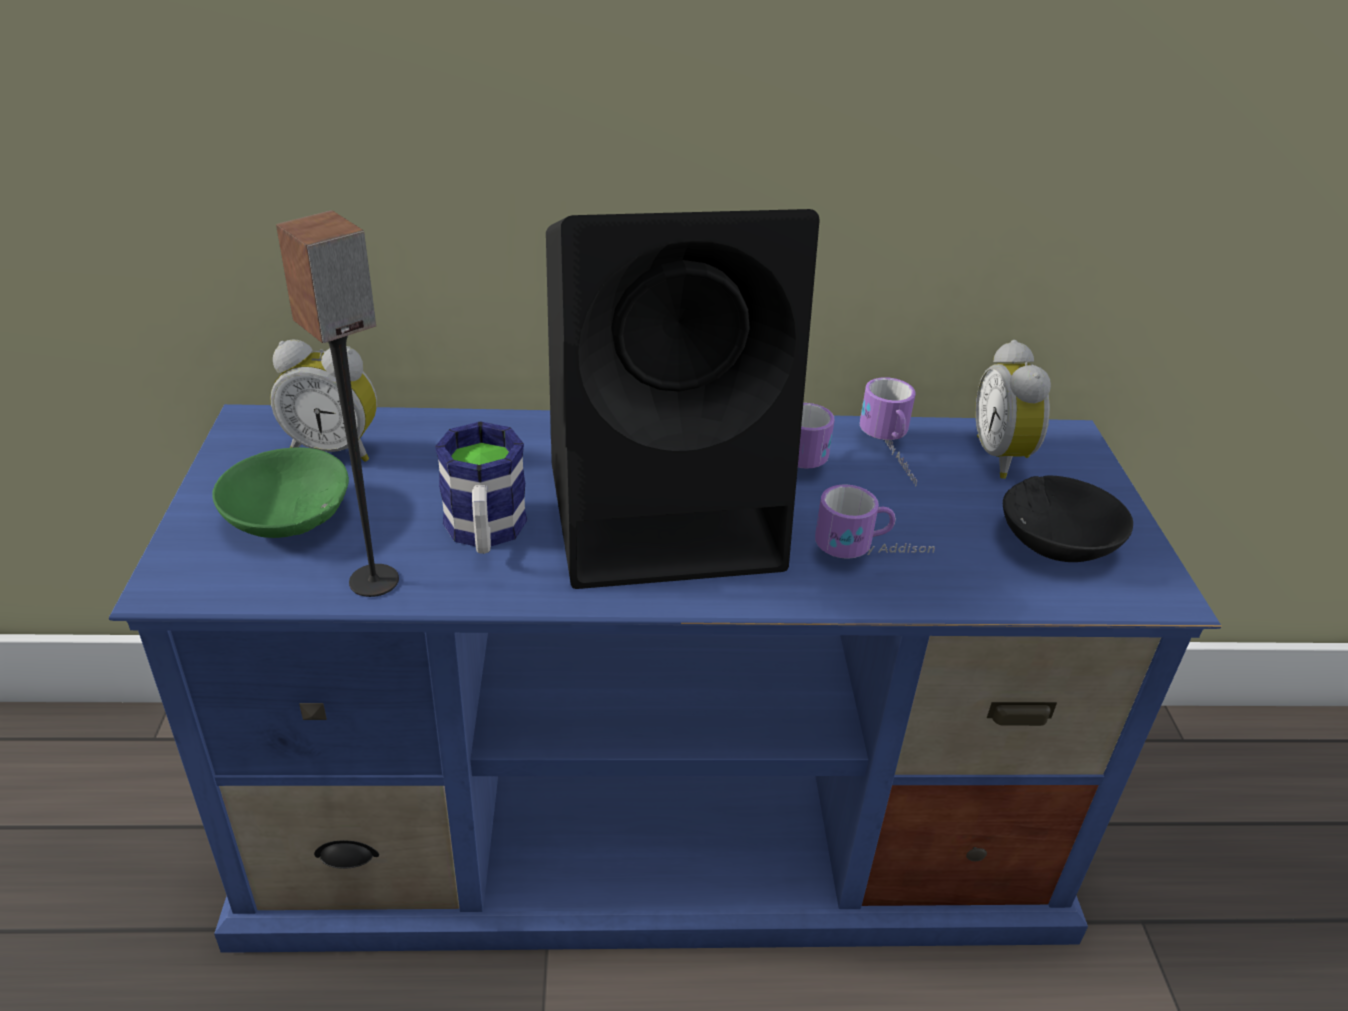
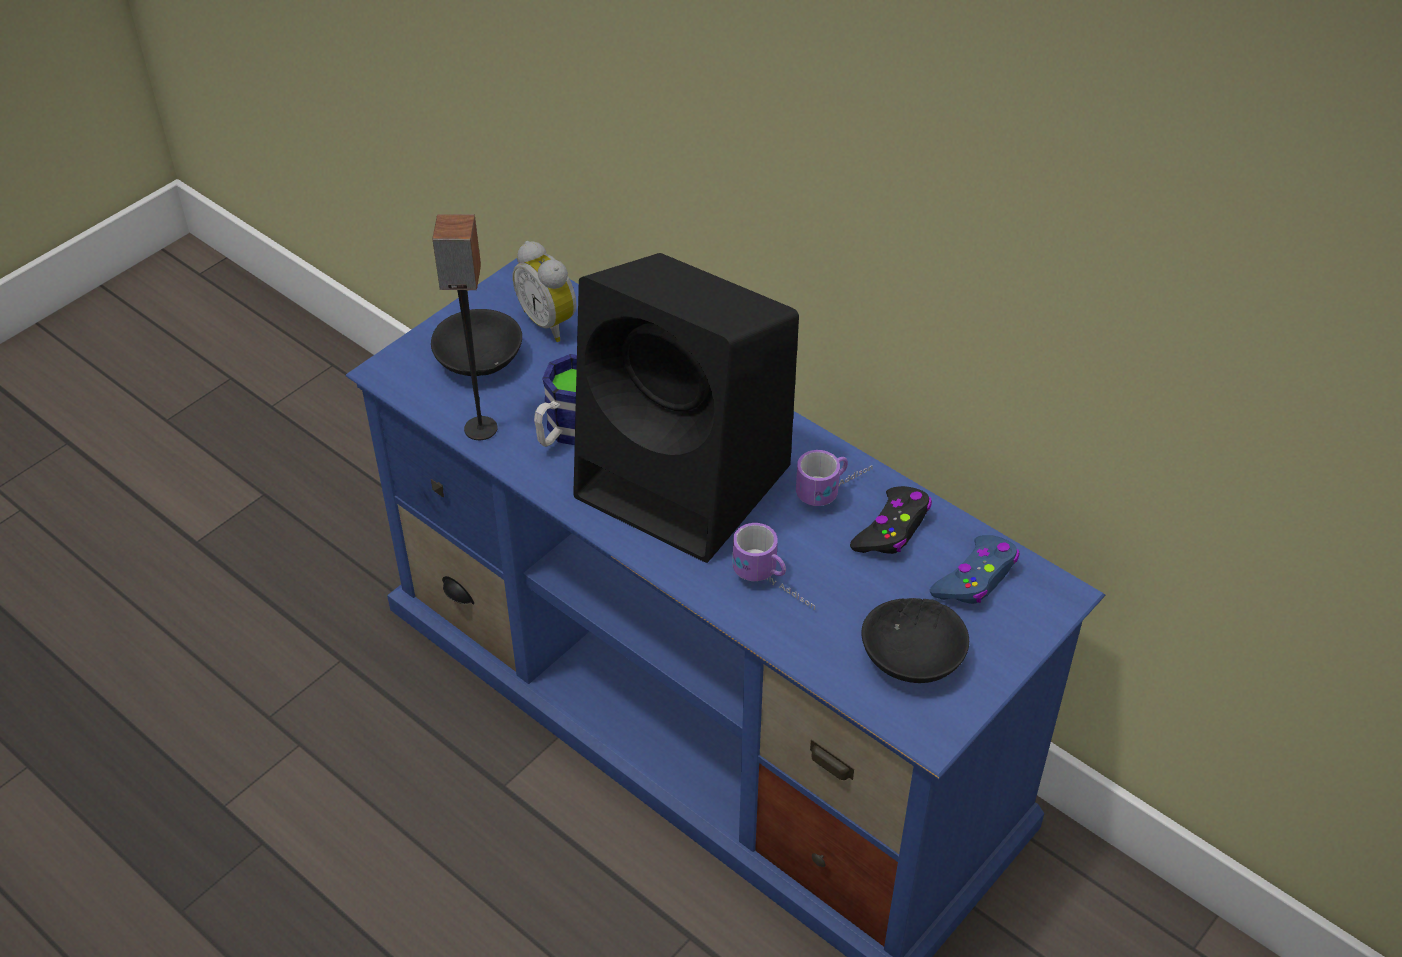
camera: 45 degrees right, 10 degrees up
(286, 516) = (479, 358): green bowl -> black bowl
(892, 457) = (892, 529): mug -> black game controller
(1004, 457) = (976, 578): alarm clock -> blue game controller

